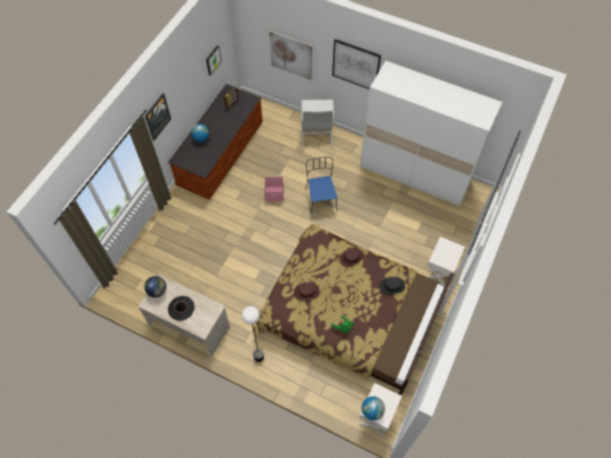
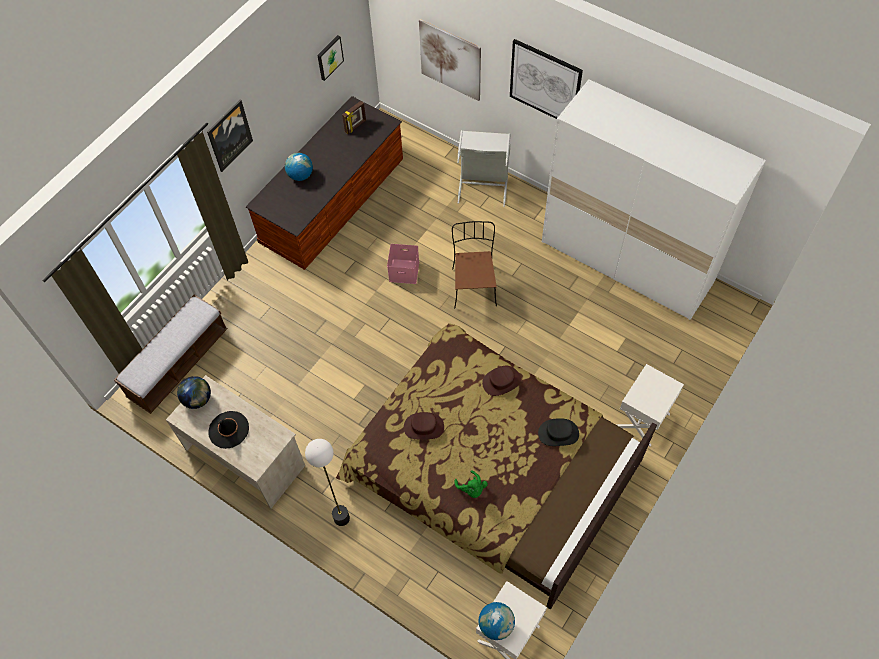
camera: 10 degrees right, 0 degrees up
(135, 270) = (179, 364): none -> bench
(320, 199) = (473, 286): blue chair -> brown chair

